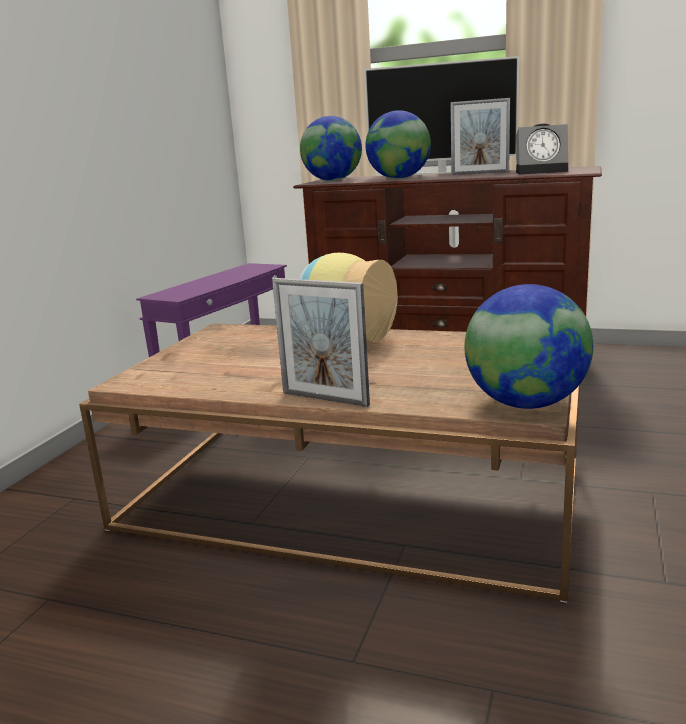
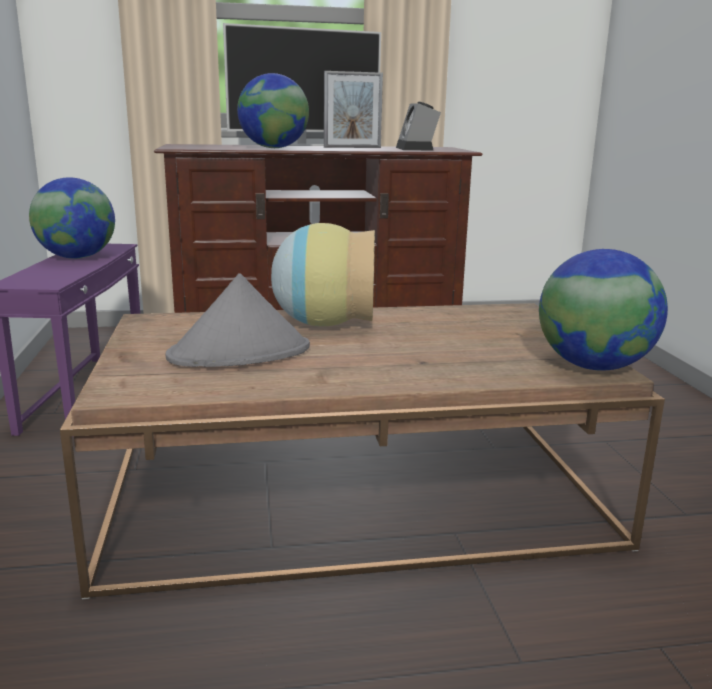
camera: 30 degrees left, 0 degrees up
(244, 361) = (240, 353): none -> grey hat
(325, 399) = (401, 383): picture frame -> none
(333, 180) = (191, 146): globe -> globe (77, 257)
(542, 171) = (417, 149): alarm clock -> alarm clock turned 105 degrees clockwise

